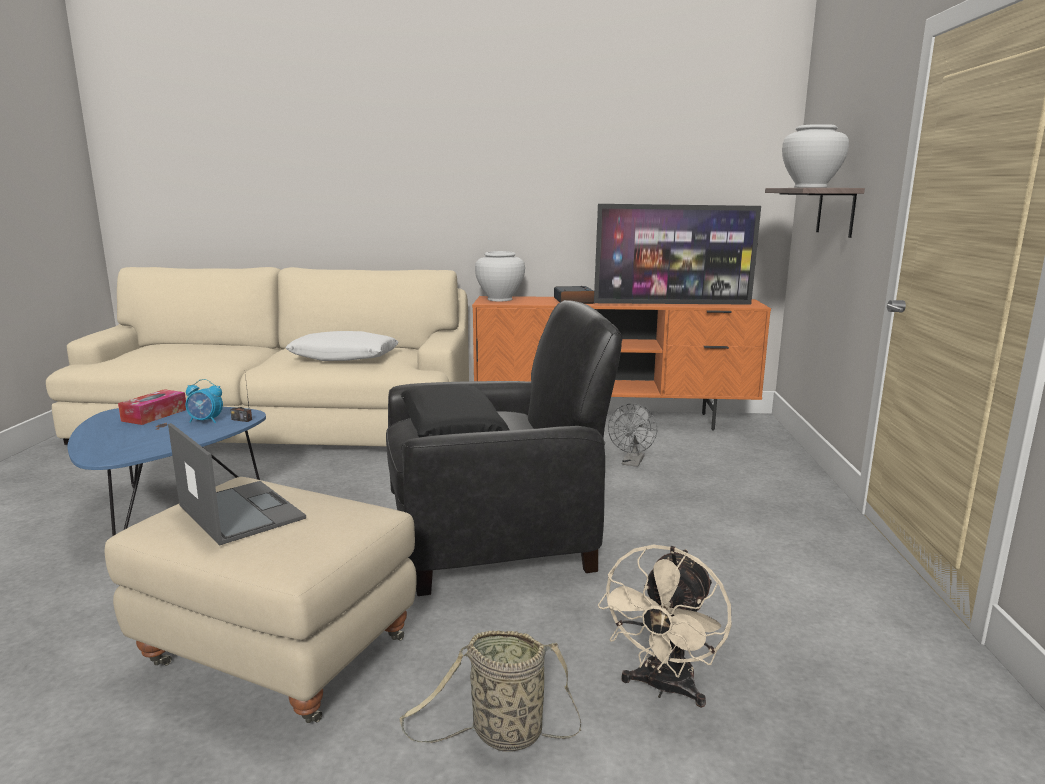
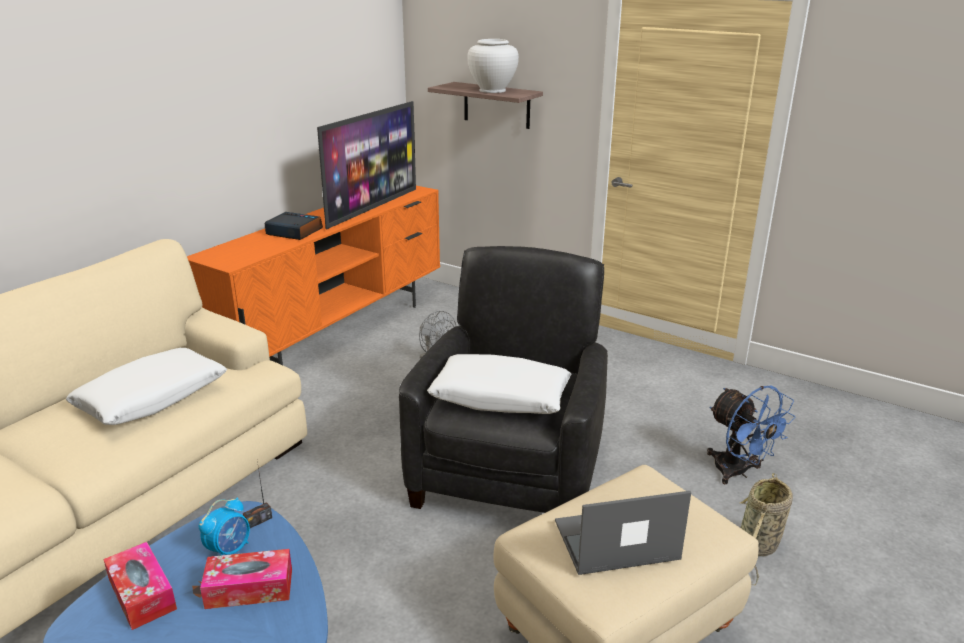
camera: 60 degrees left, 10 degrees up
(166, 434) = (249, 588): none -> tissue box
(451, 428) = (500, 397): black pillow -> white pillow
(500, 299) = (225, 255): white vase -> none
(663, 688) = (738, 472): beige fan -> blue fan

